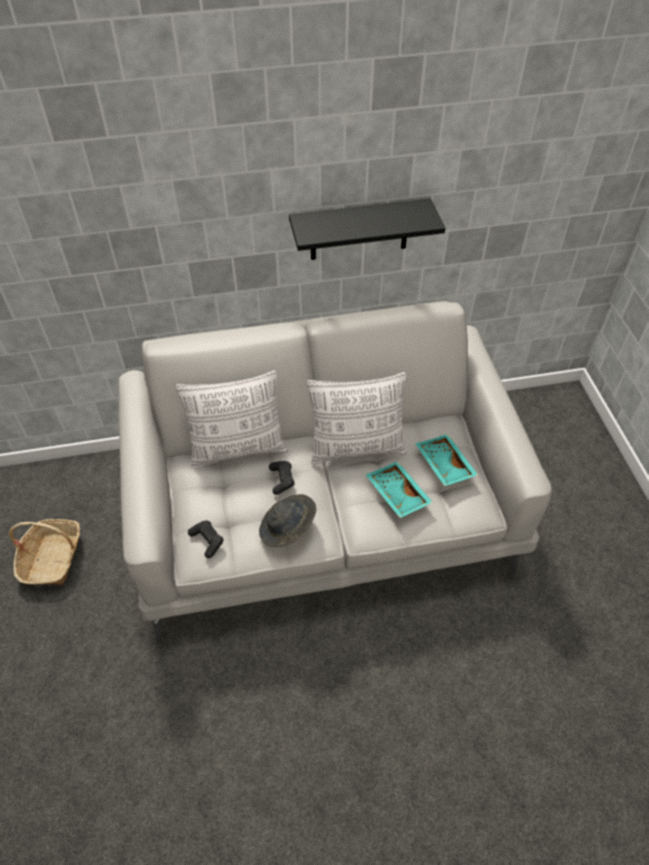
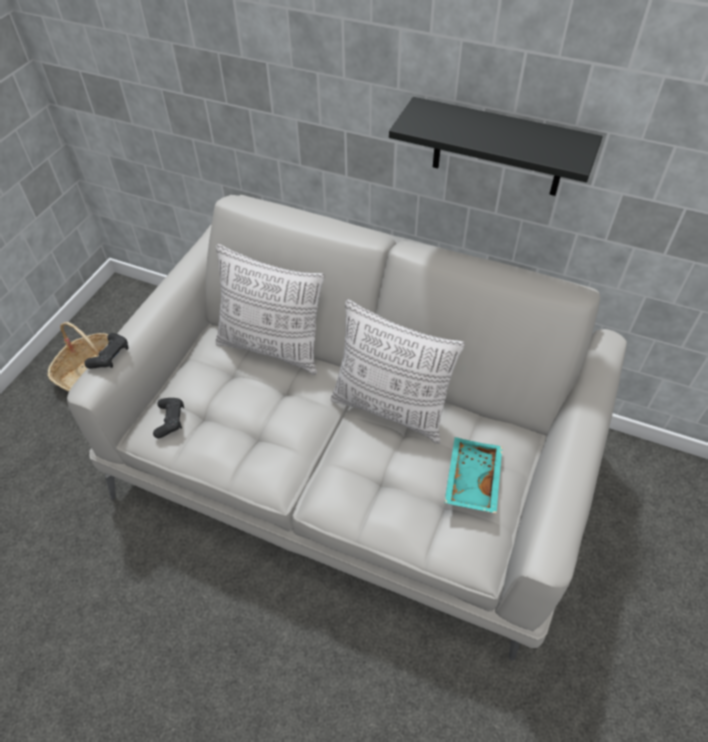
camera: 35 degrees right, 0 degrees up
(282, 479) = (287, 400): black game controller -> black game controller (110, 356)
(287, 528) = (251, 452): grey hat -> none
(396, 494) = (391, 482): turquoise tray -> none

